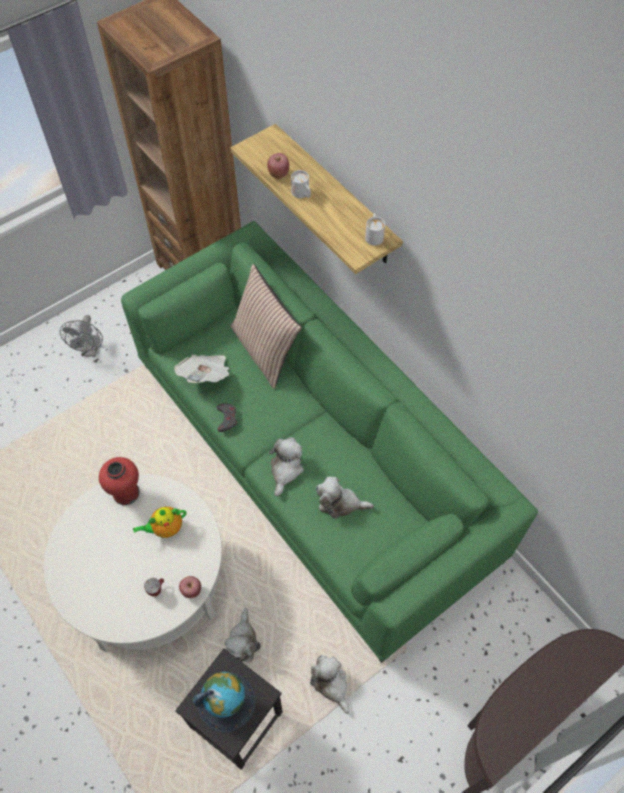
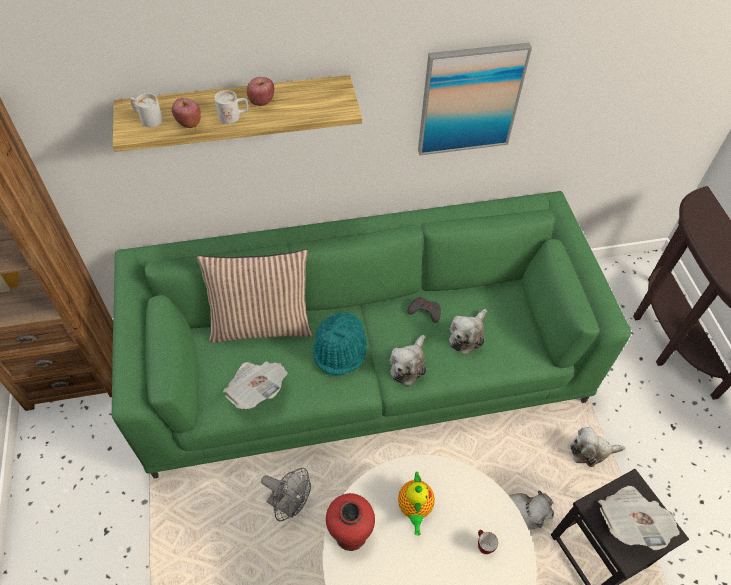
camera: 65 degrees left, 5 degrees down
(90, 350) = (87, 532): grey fan -> grey fan (289, 505)
(191, 590) = (497, 510): apple -> apple (261, 101)
(226, 701) = (630, 522): globe -> newspaper
(227, 418) = (321, 392): grey game controller -> grey game controller (425, 311)
(272, 414) = (340, 350): none -> turquoise hat
(285, 469) = (408, 365): plush toy -> plush toy turned 105 degrees counterclockwise
(374, 235) = (328, 89): white mug -> white mug (147, 119)
(480, 347) = (470, 99): none -> picture

